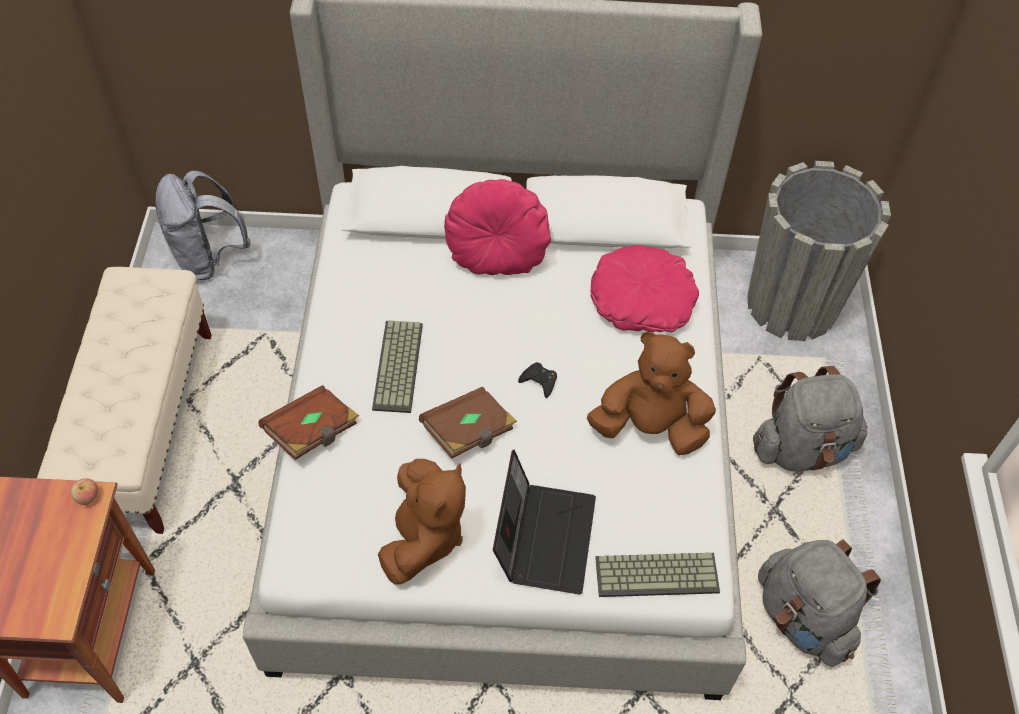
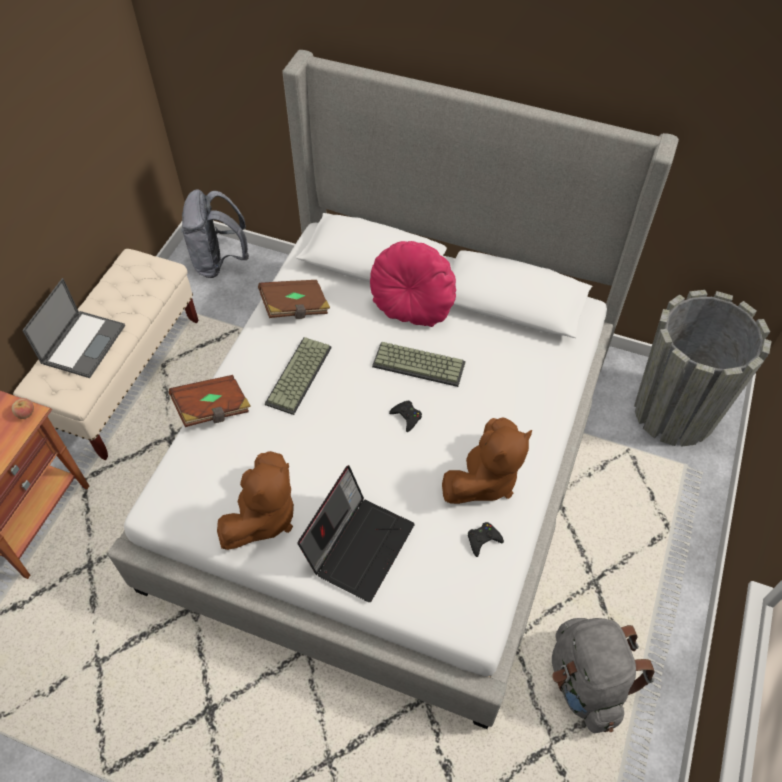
camera: 20 degrees right, 0 degrees up
(105, 396) = (83, 343): none -> laptop
(469, 432) = (333, 442): brown book -> brown book (295, 308)
(642, 299) = (520, 371): pink pillow -> none
(649, 427) = (484, 479): brown plush toy -> brown plush toy turned 105 degrees clockwise
(657, 573) = (442, 604): keyboard -> keyboard (420, 363)
(673, 492) = (483, 540): none -> black game controller
(802, 448) = (638, 536): grey backpack -> none

